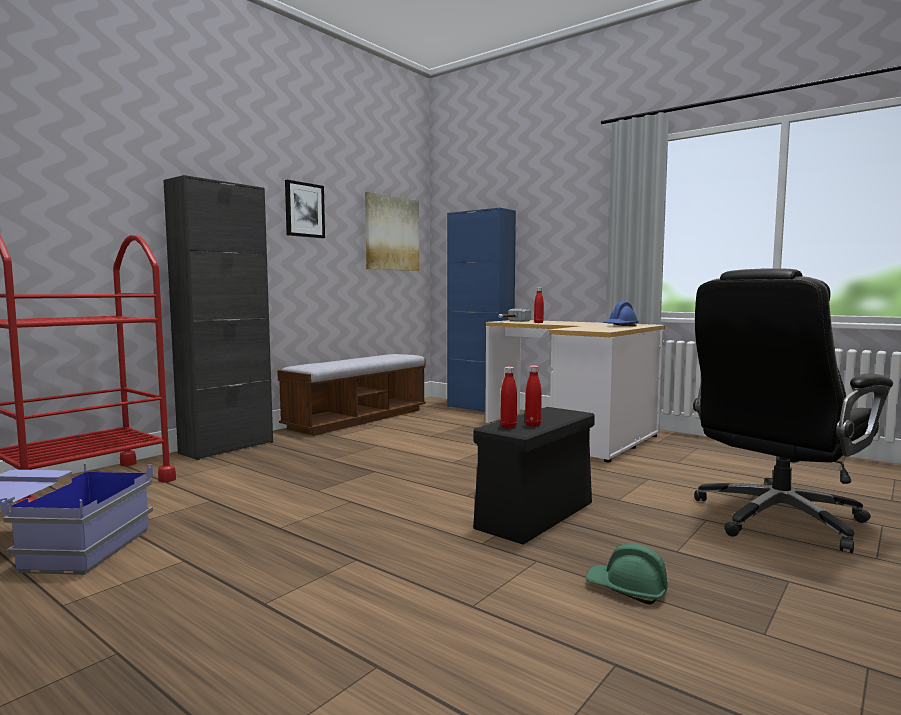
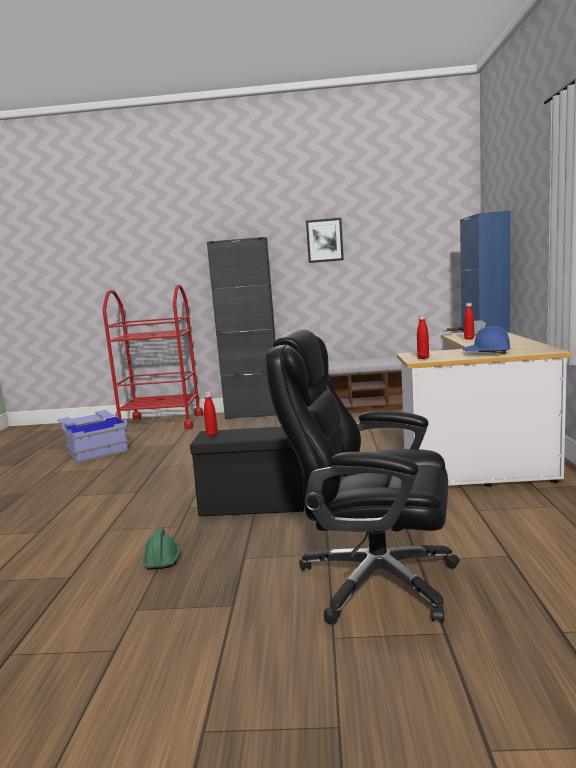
camera: 55 degrees right, 5 degrees up
(391, 233) = (424, 243): picture -> none
(533, 425) = (226, 437): red bottle -> red bottle (423, 358)

